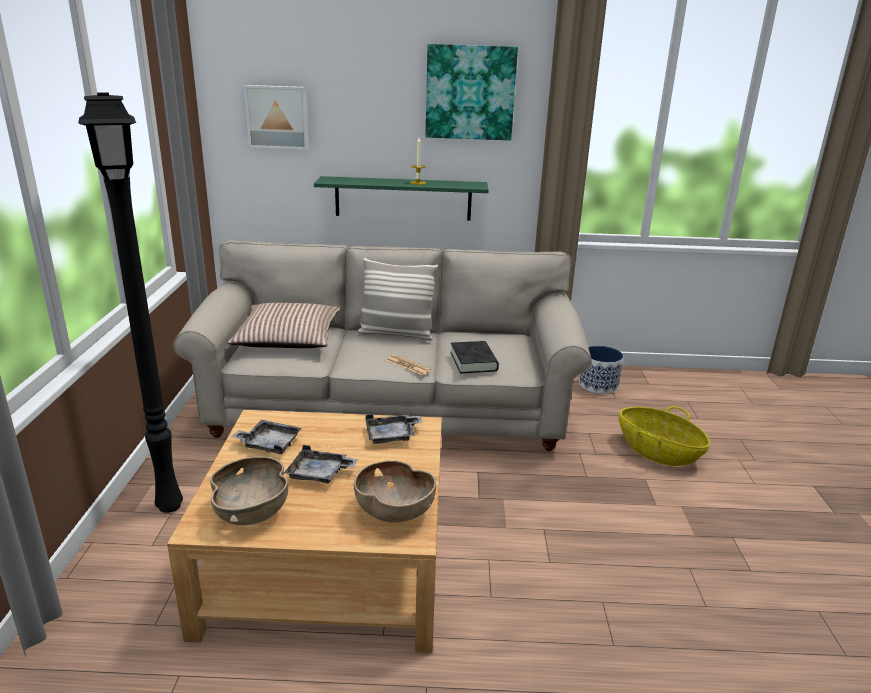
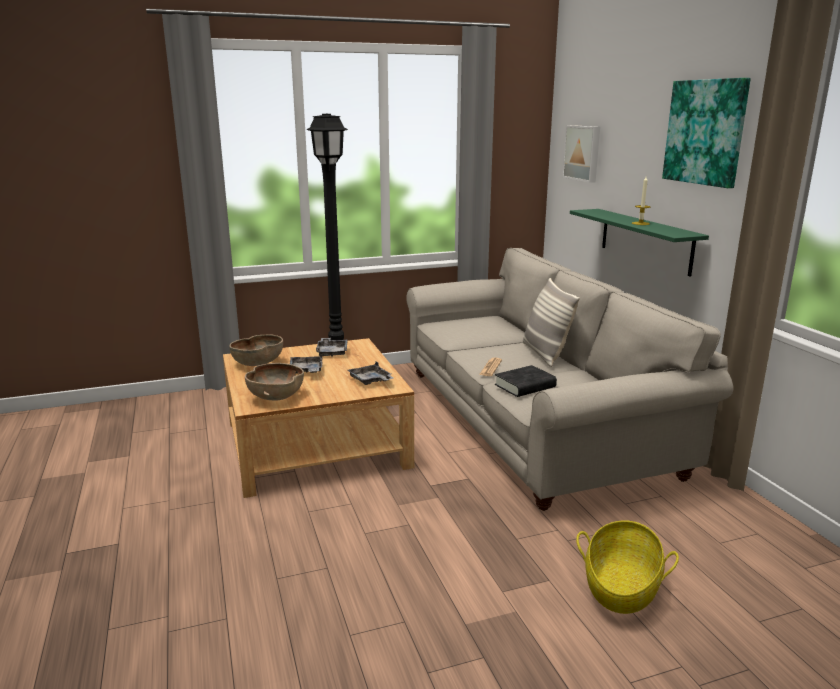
camera: 70 degrees right, 5 degrees down
(288, 338) = (481, 325): pillow -> none
(598, 385) = (737, 526): planter -> none

